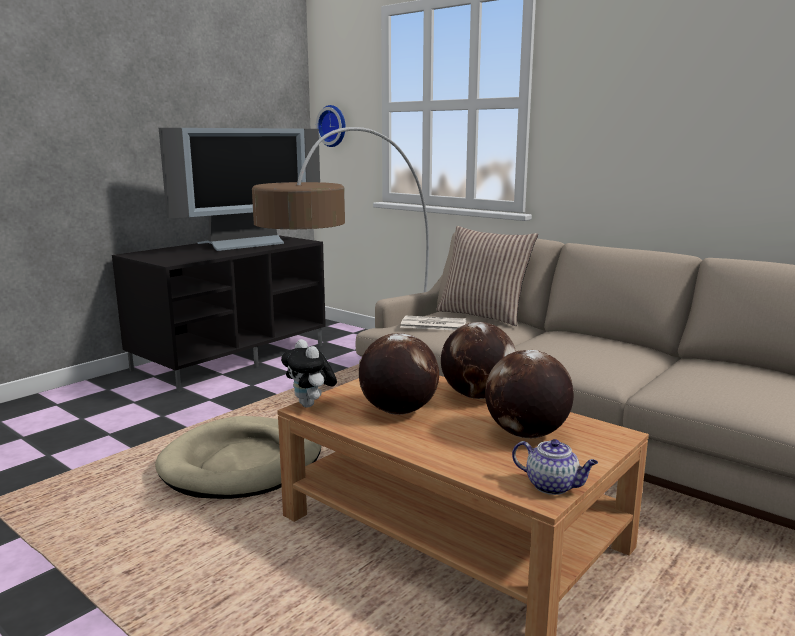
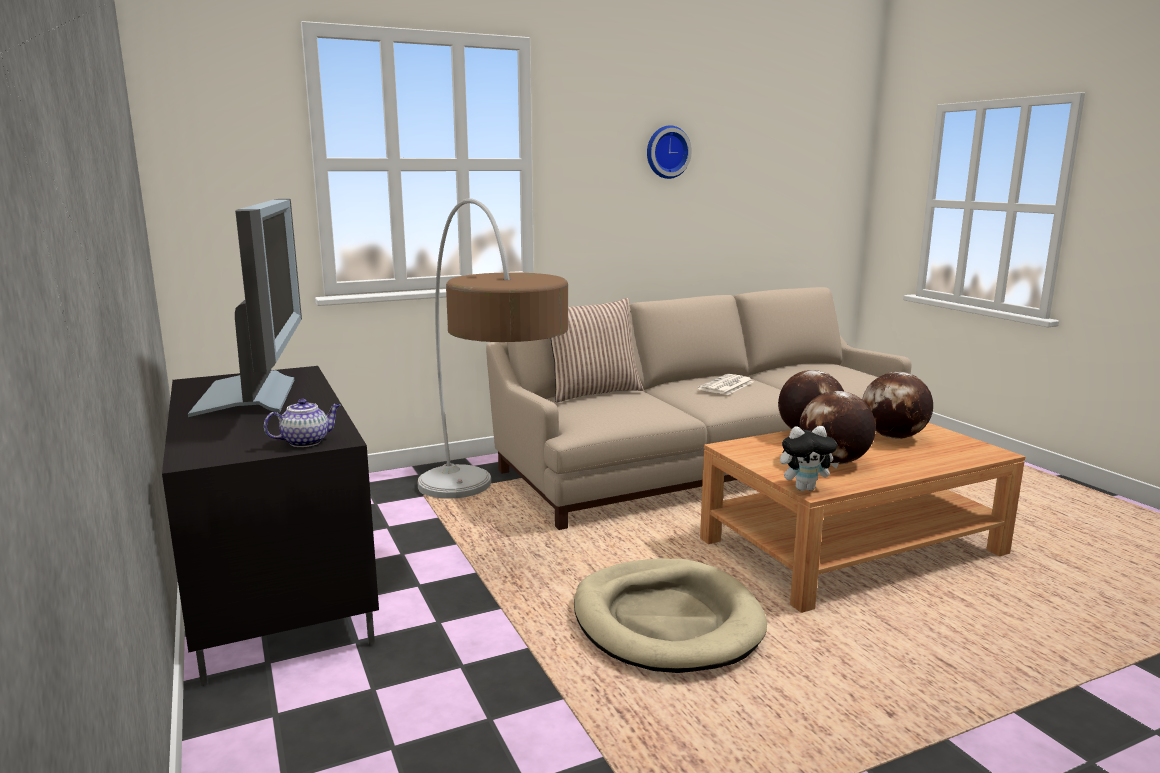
camera: 65 degrees left, 0 degrees up
(333, 126) = (207, 191): wall clock -> wall clock (666, 152)
(432, 324) = (607, 411): newspaper -> newspaper (726, 386)
(553, 486) = (980, 447): teapot -> teapot (306, 442)

